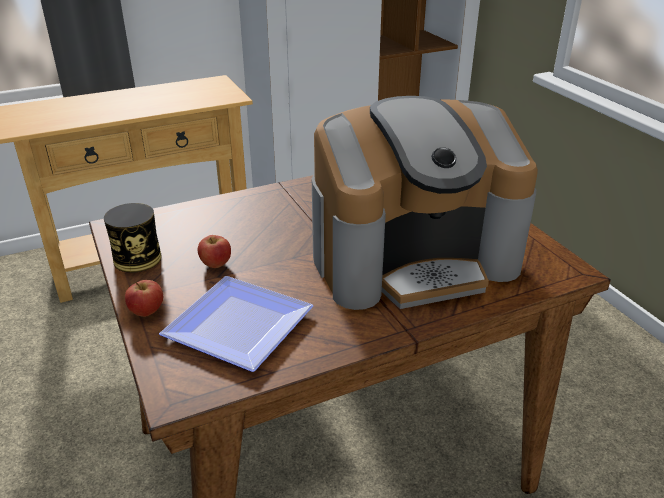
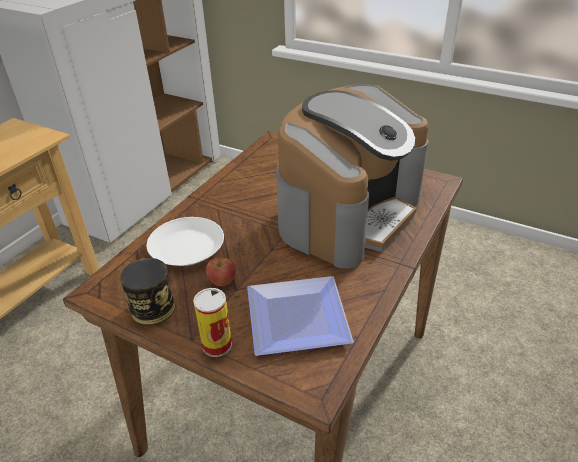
camera: 35 degrees left, 5 degrees up
(147, 312) = (217, 345): apple -> can
(222, 224) = (186, 248): none -> white plate

